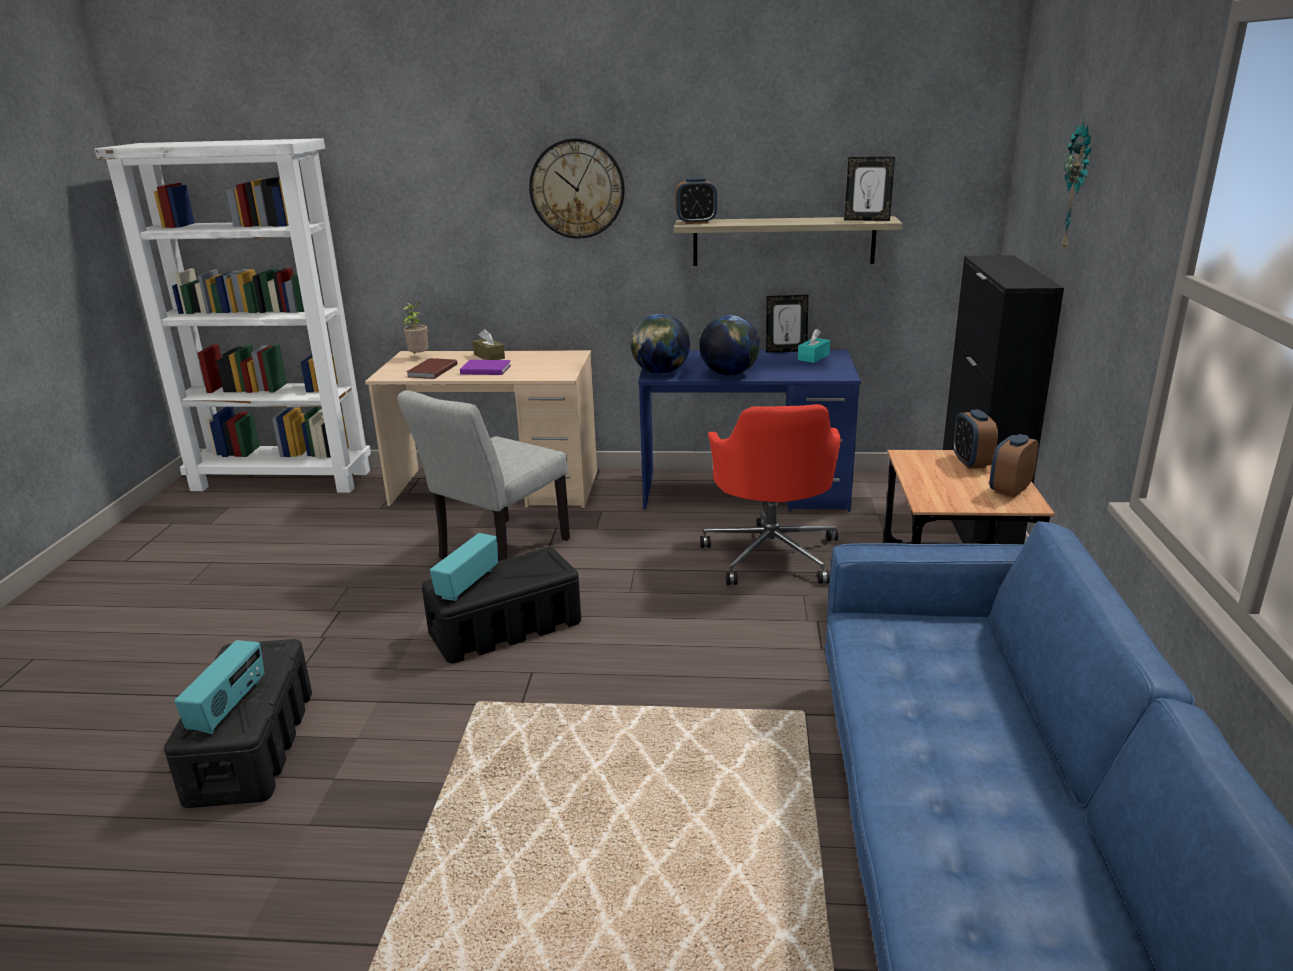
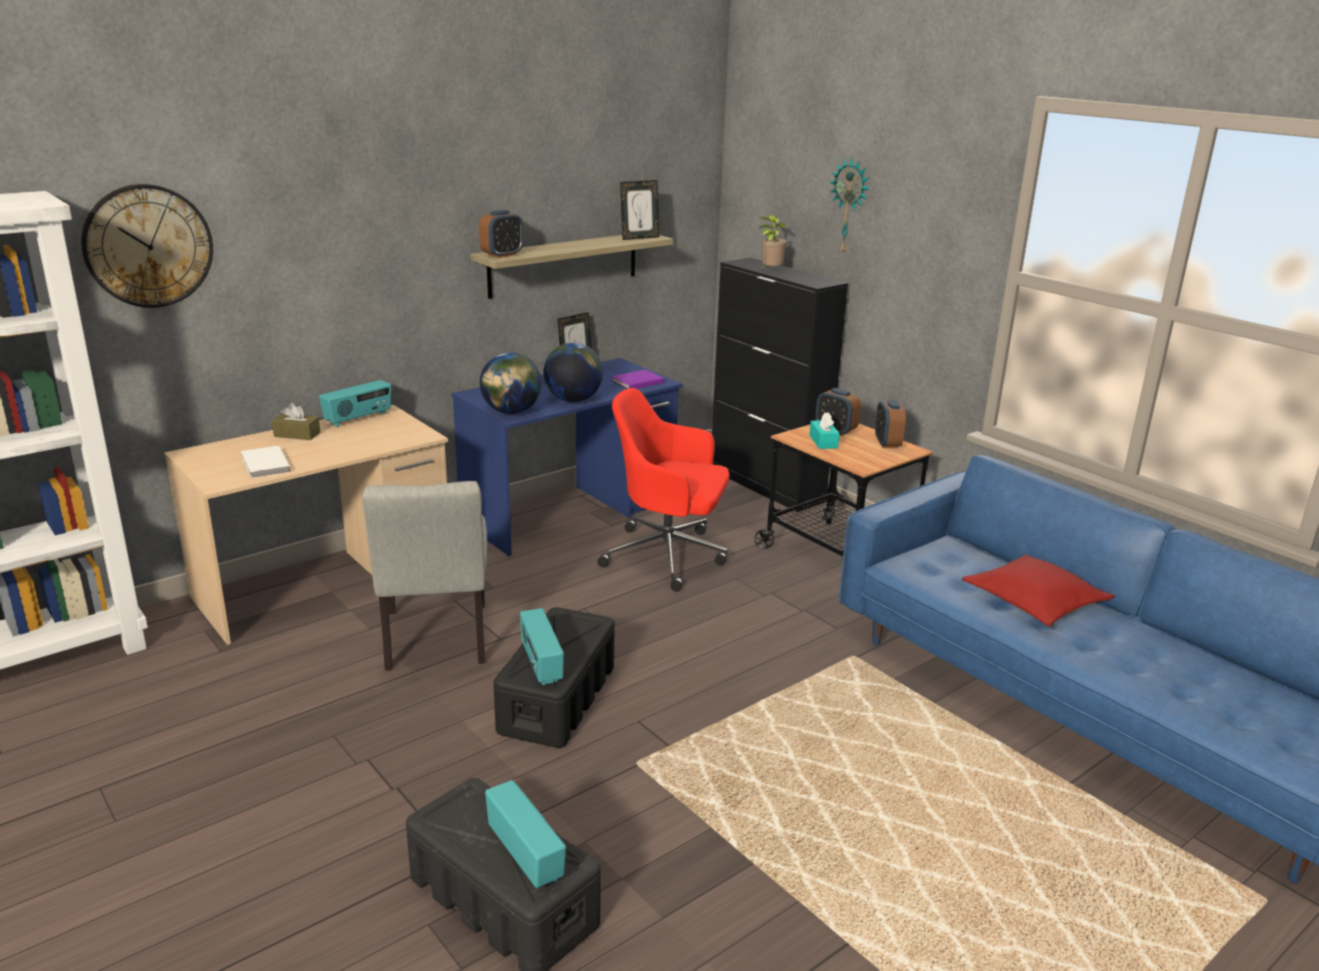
camera: 45 degrees left, 0 degrees up
(419, 357) = (210, 454): potted plant -> potted plant (770, 272)
(431, 371) = (264, 465): brown book -> white book
(485, 369) = (325, 449): purple book -> purple book (636, 382)
(547, 354) = (358, 419): none -> radio
(577, 189) = (371, 230): wall clock -> wall clock (148, 246)
(771, 554) = (668, 556): red office chair -> red office chair turned 150 degrees clockwise
(813, 357) = (609, 370): turquoise tissue box -> turquoise tissue box (823, 442)
(966, 727) = (1034, 602): none -> red pillow

